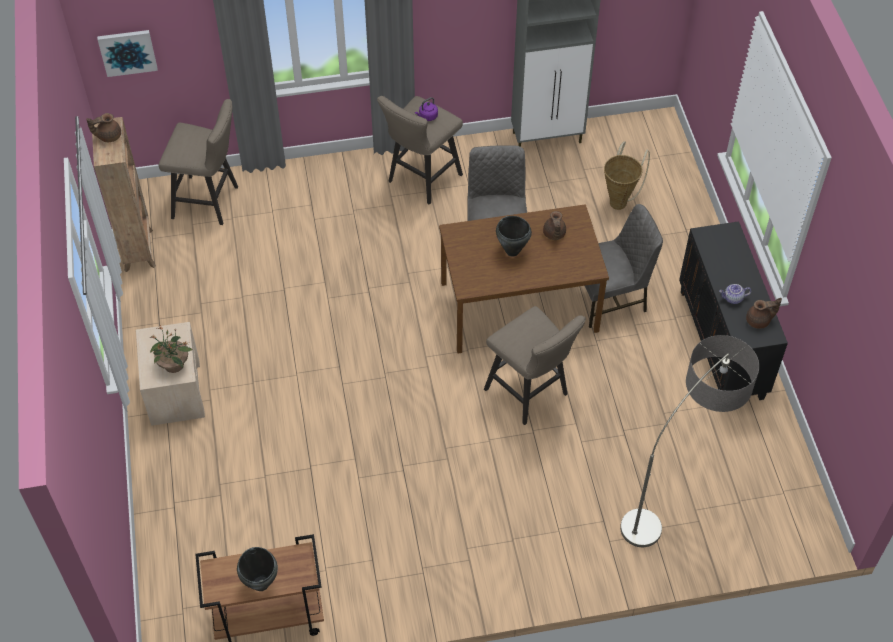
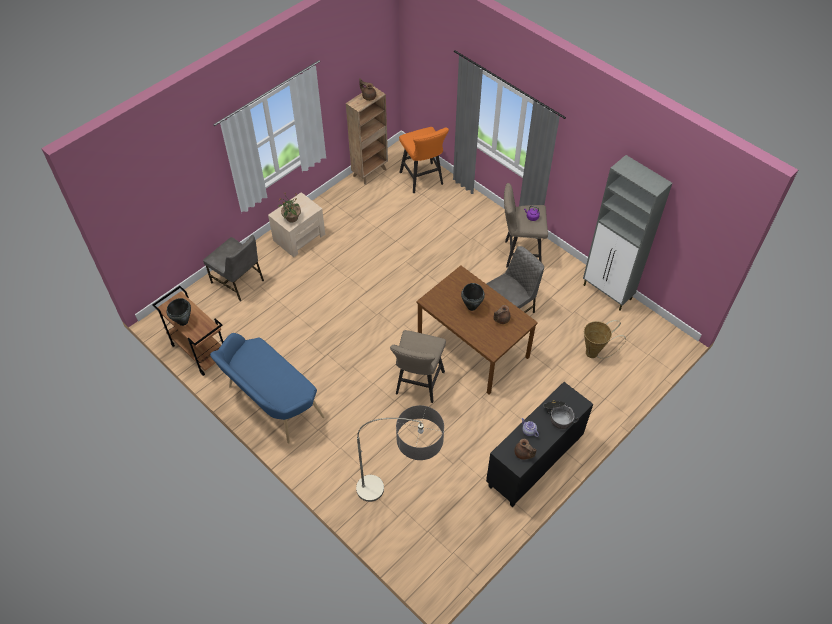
camera: 55 degrees right, 0 degrees up
(127, 52) = (421, 68): picture -> none
(210, 202) = (423, 180): beige stool -> orange stool
(430, 573) = (271, 403): none -> blue bench
(610, 298) = (517, 387): grey chair -> grey chair (238, 281)
(732, 261) = (558, 416): none -> cooking pot

